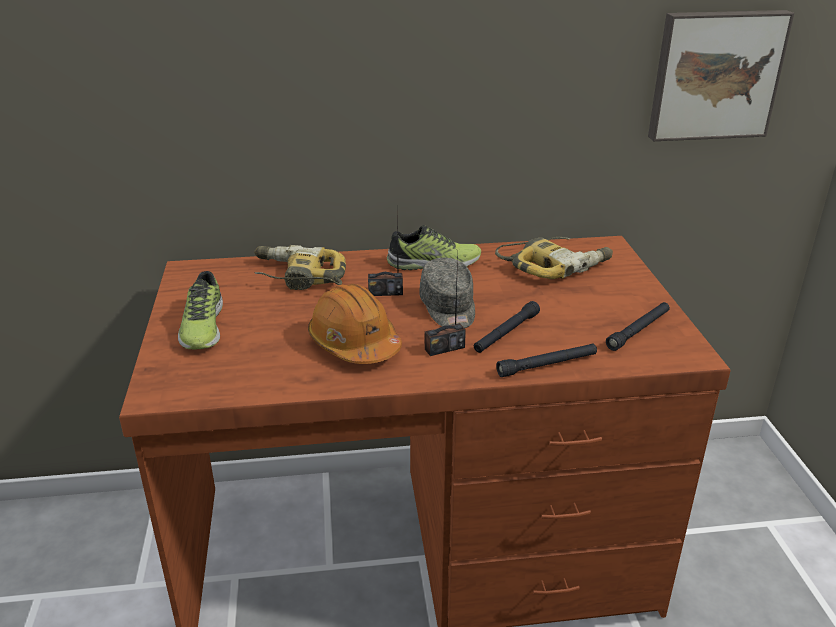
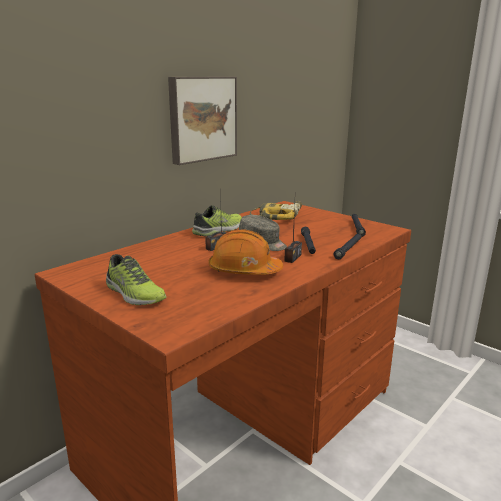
camera: 40 degrees left, 10 degrees down
(298, 277) = (151, 255): power drill -> none
(715, 75) = (307, 107): picture -> picture (202, 118)

